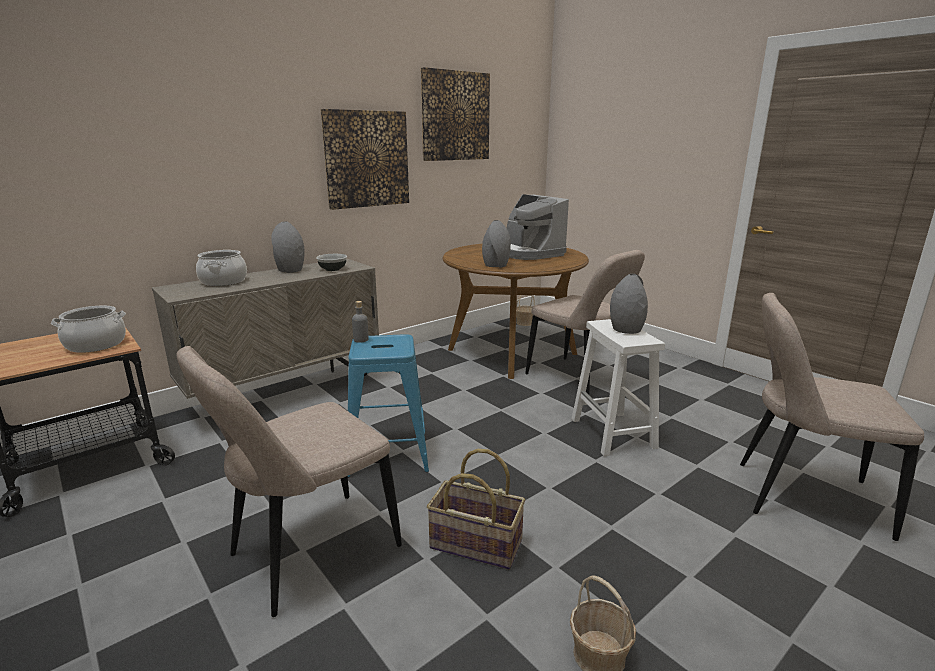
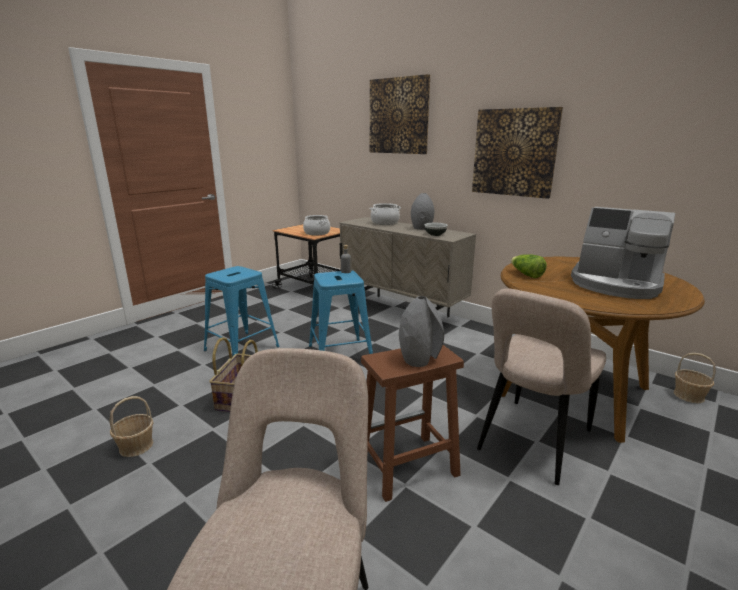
camera: 80 degrees right, 0 degrees up
(308, 554) = (241, 349): beige chair -> blue stool
(455, 116) = (639, 107): picture -> picture (399, 116)
(496, 265) = (526, 275): grey vase -> lettuce
(528, 253) = (616, 284): coffee machine -> coffee machine turned 105 degrees counterclockwise
(613, 434) = (406, 467): white stool -> brown stool

